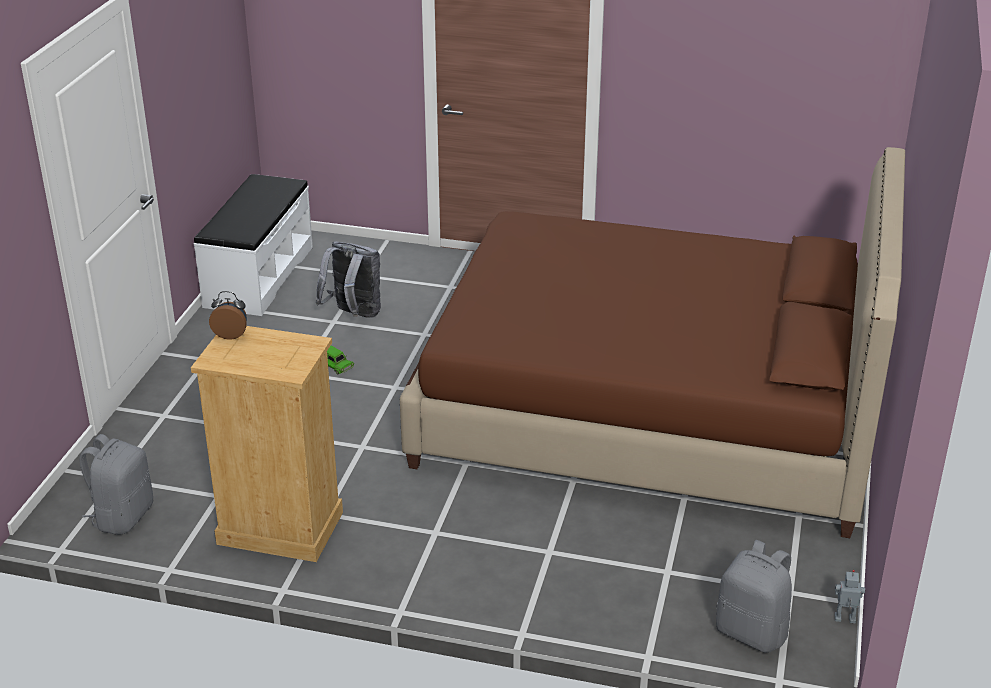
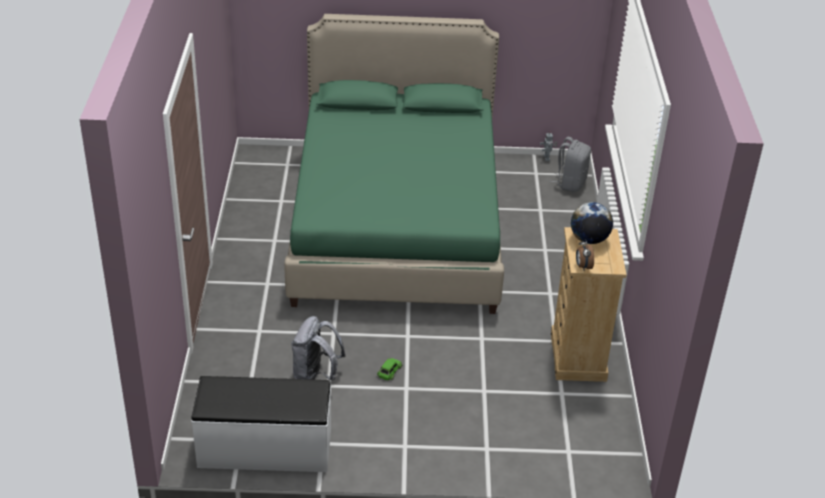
camera: 105 degrees left, 5 degrees up
(122, 516) = (604, 434): grey backpack -> none
(289, 352) = (589, 239): none -> globe
(648, 411) = (396, 225): brown bed -> green bed

